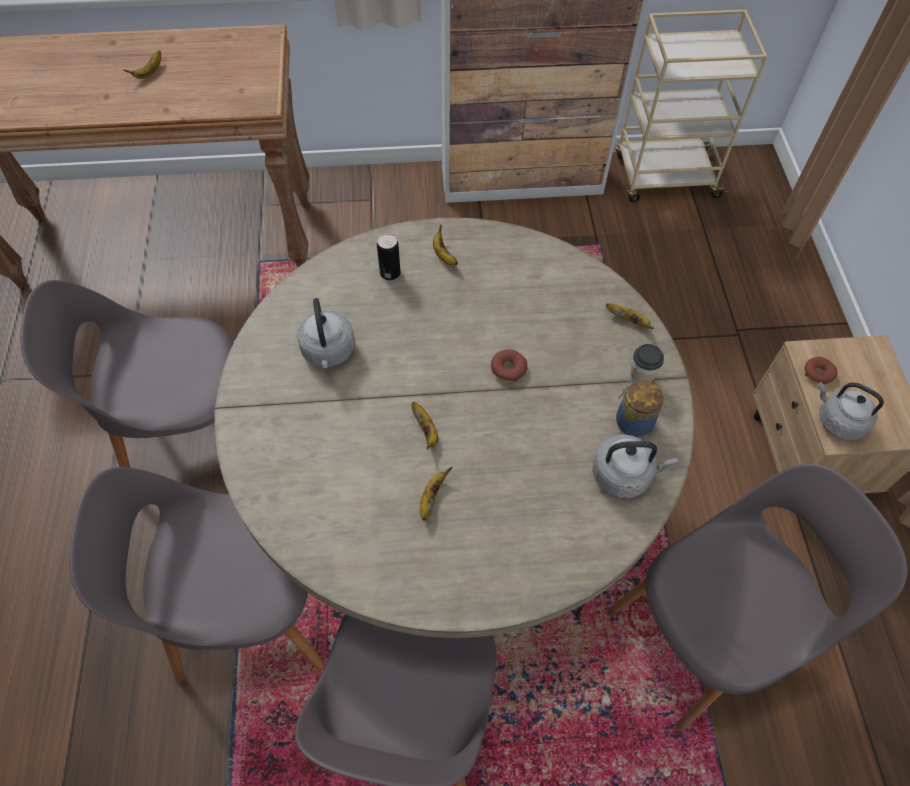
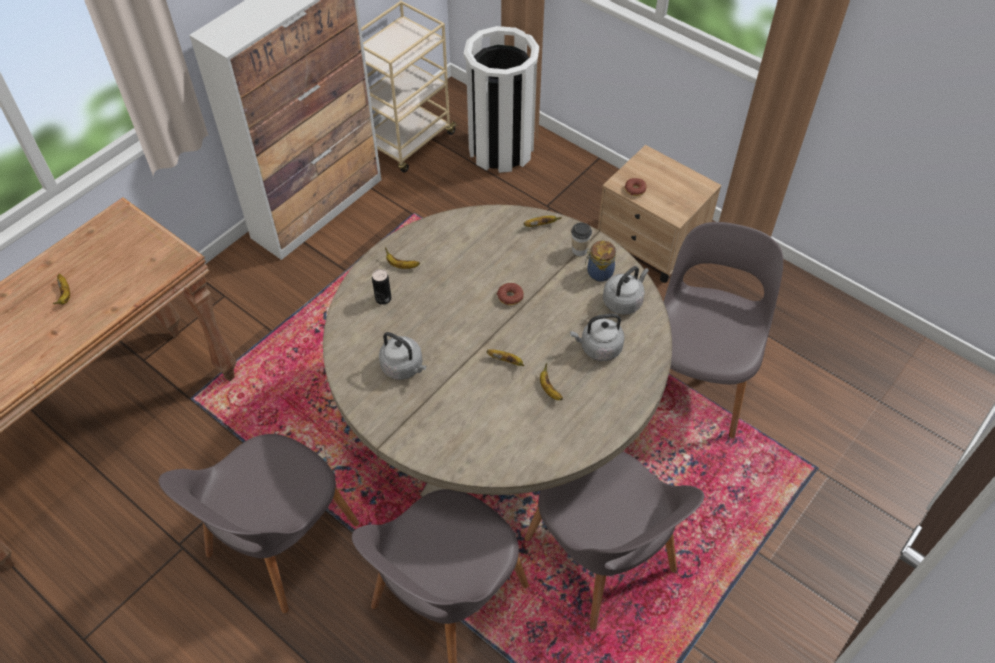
camera: 45 degrees left, 5 degrees down
(748, 244) = (501, 149): none -> white trash can
(837, 420) = (668, 206): grey kettle -> grey kettle (598, 348)

